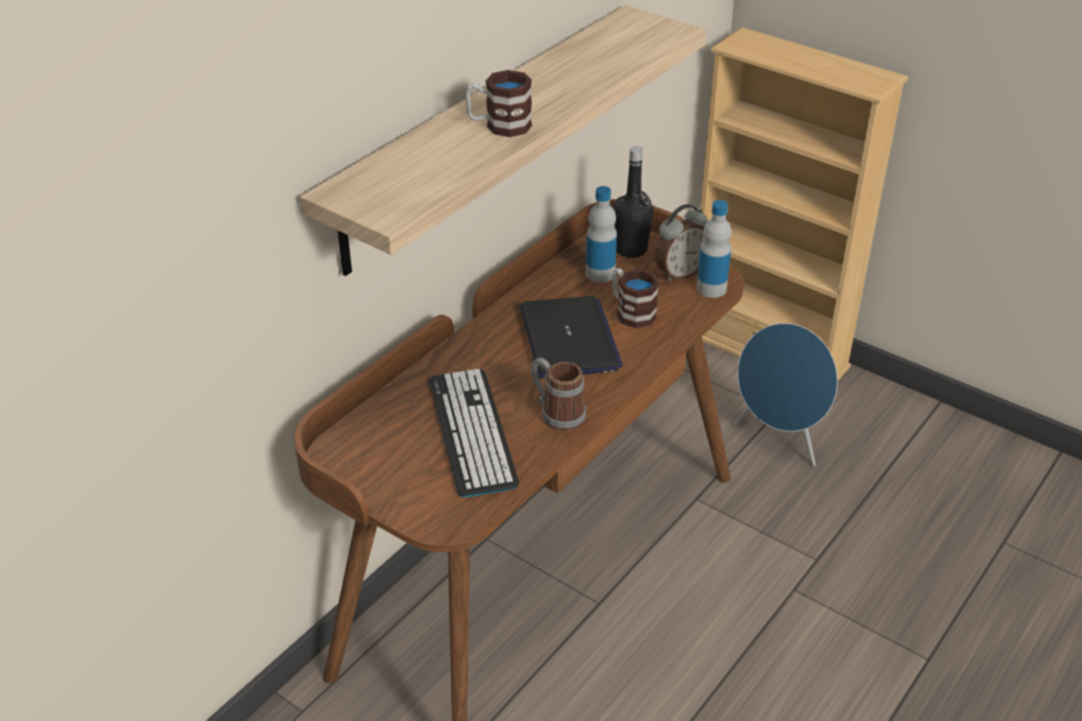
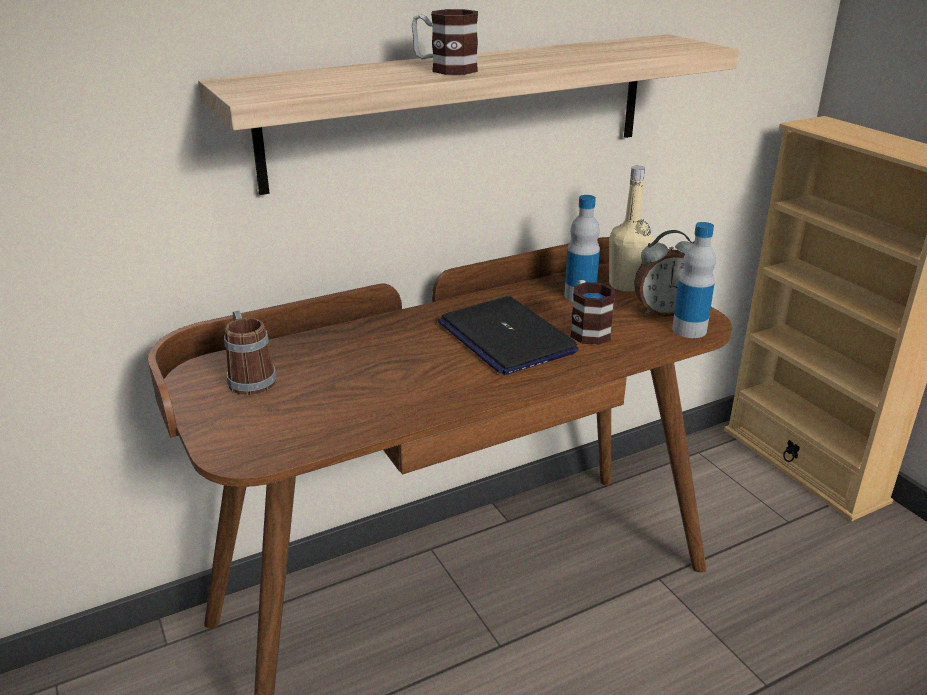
camera: 25 degrees right, 10 degrees down
(472, 432) = (341, 386): keyboard -> none
(556, 413) = (438, 392): mug -> mug (250, 378)
(569, 339) = (505, 337): laptop -> laptop turned 135 degrees clockwise
(630, 250) = (626, 285): black bottle -> beige bottle
(779, 439) = (779, 549): blue speaker -> none

